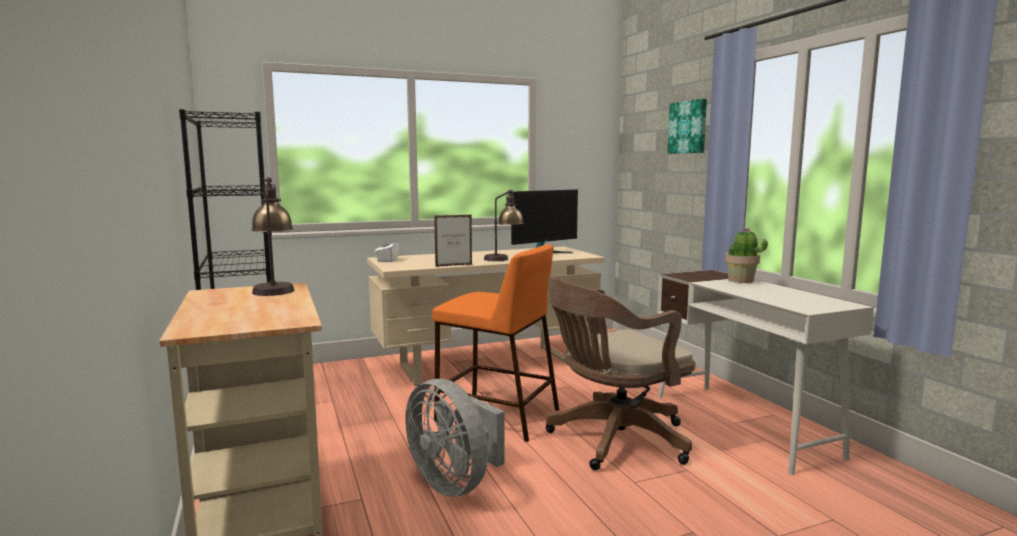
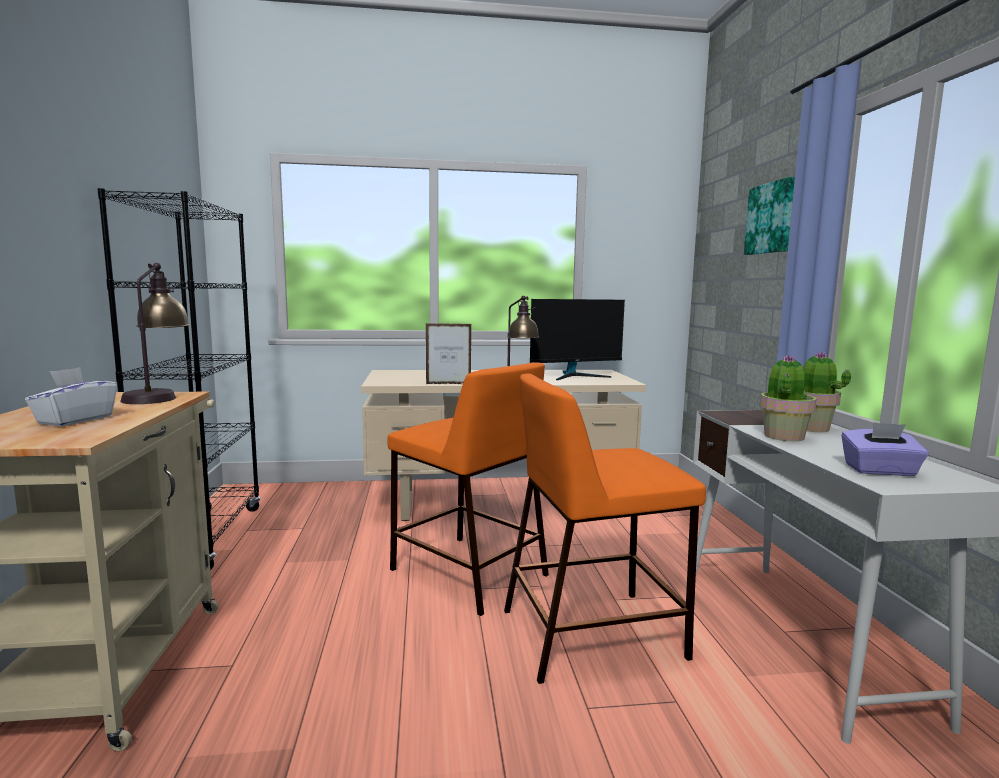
camera: 15 degrees right, 0 degrees up
(387, 260) = (386, 374): white tissue box -> white tissue box (75, 420)
(455, 483) = (353, 663): grey fan -> none
(613, 440) = (594, 632): brown office chair -> orange stool
(729, 287) = (783, 436): none -> potted plant
(799, 302) = (880, 471): none -> purple tissue box

